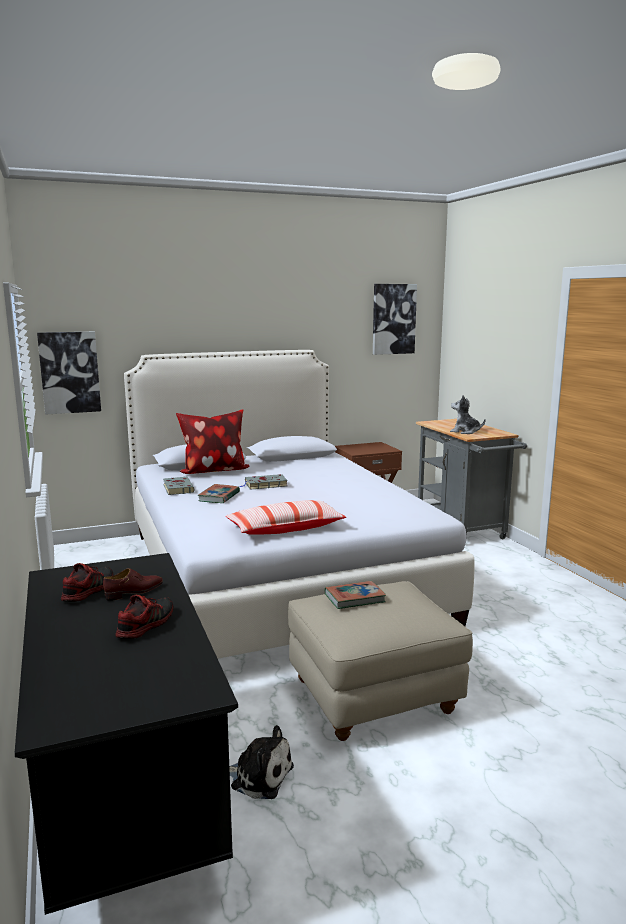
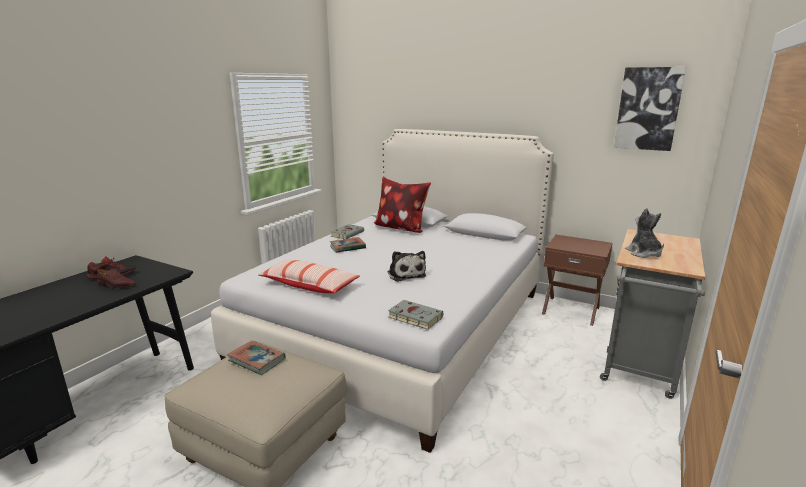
camera: 50 degrees right, 5 degrees up
(69, 372) = (355, 137): picture -> none
(145, 625) = (63, 305): shoe -> none
(258, 776) = (131, 444): plush toy -> plush toy (405, 274)
(264, 485) = (395, 249): grey book -> grey book (414, 317)

